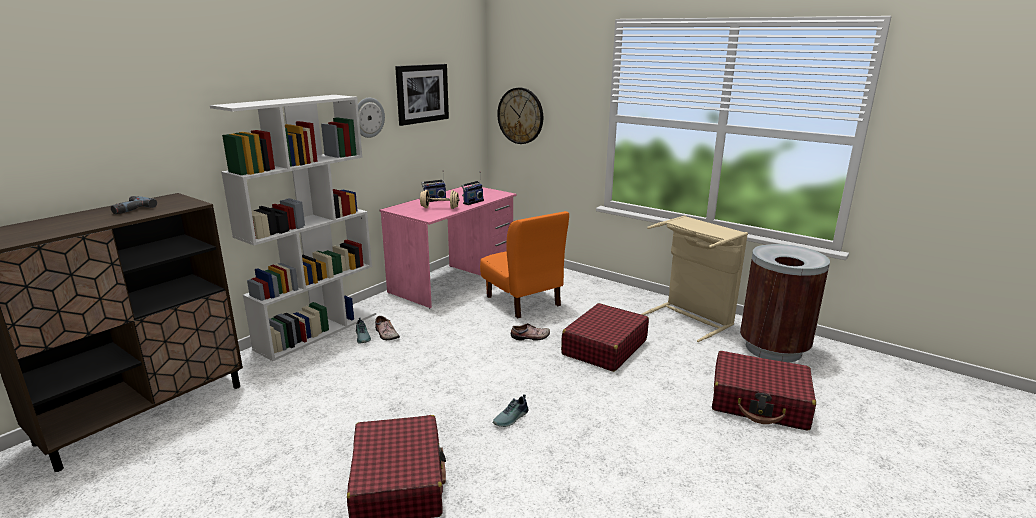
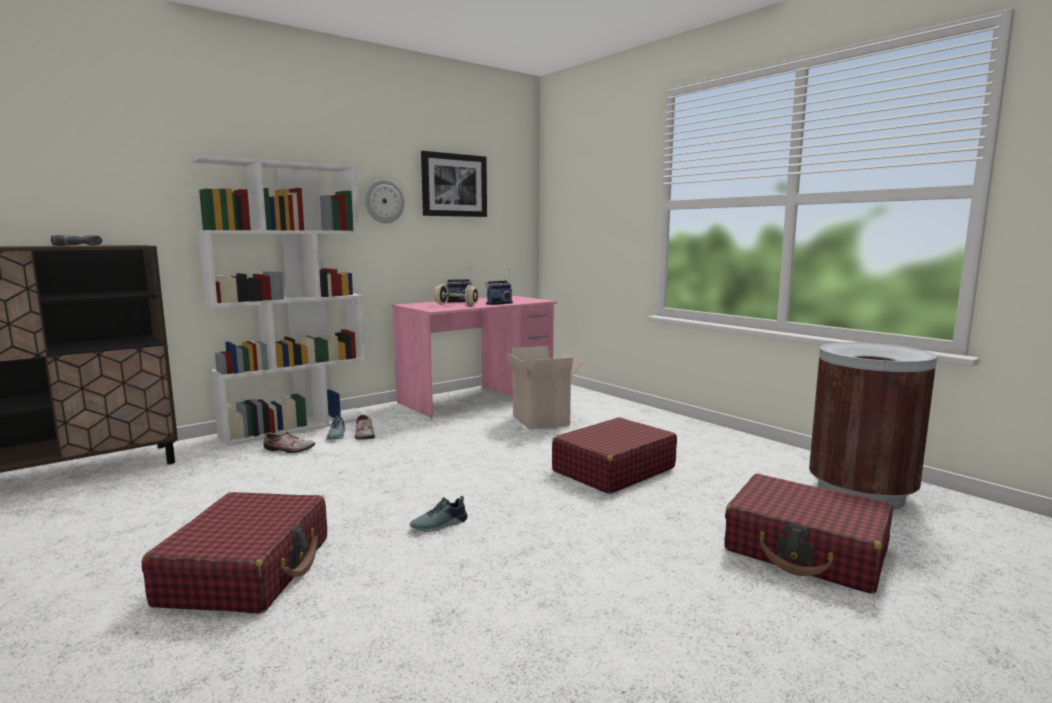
camera: 15 degrees right, 10 degrees down
(520, 116) = (571, 217): wall clock -> none
(523, 301) = (543, 420): orange chair -> cardboard box
(530, 337) = (526, 452): shoe -> shoe (288, 450)
(691, 318) = (753, 453): beige laundry basket -> none

